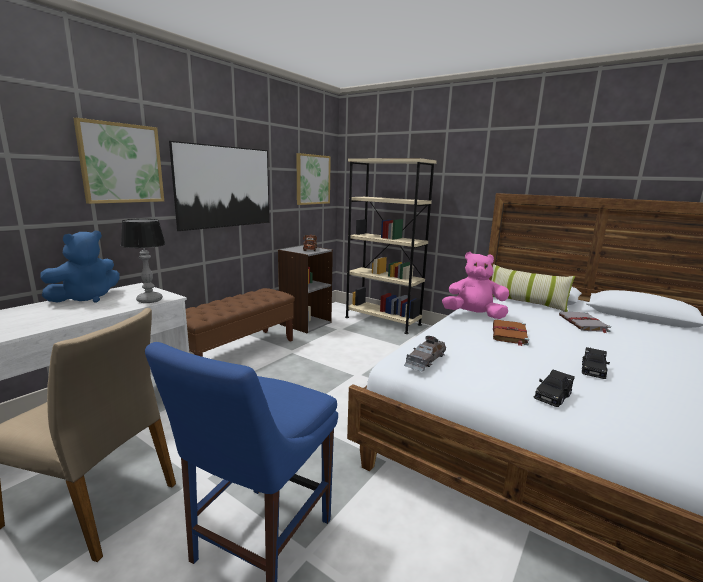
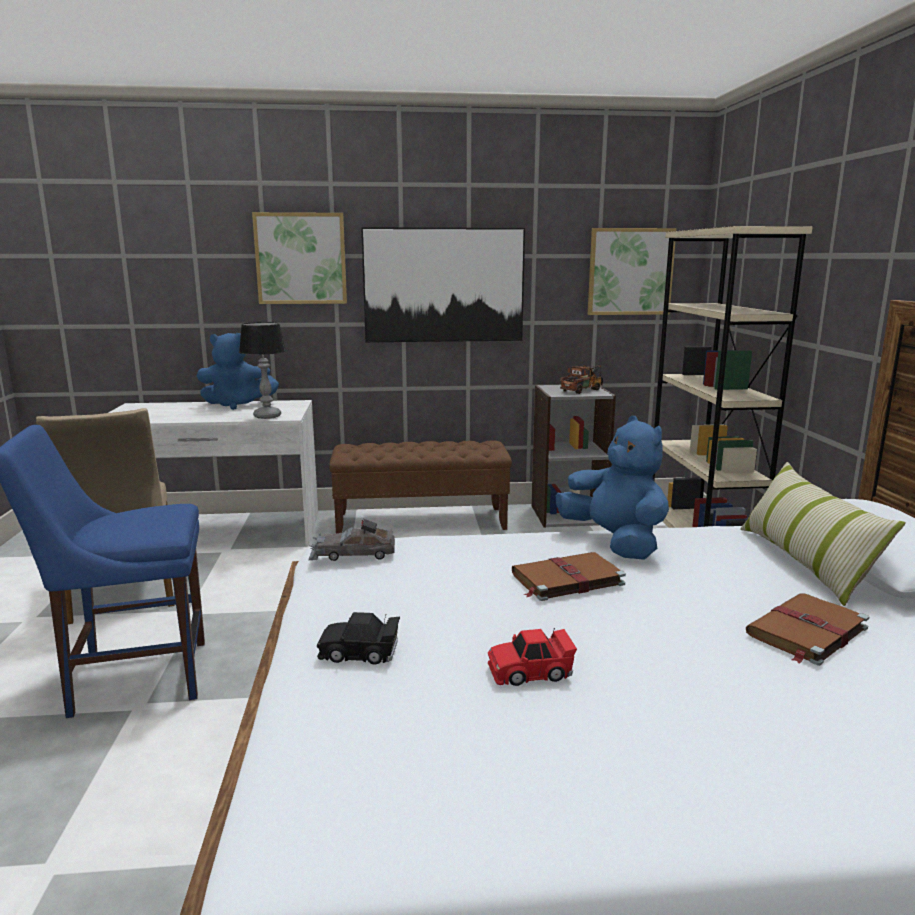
camera: 50 degrees right, 0 degrees up
(474, 315) = (614, 542): pink plush toy -> blue plush toy
(583, 323) = (806, 632): grey book -> brown book
(593, 370) = (530, 672): black toy car -> red toy car

